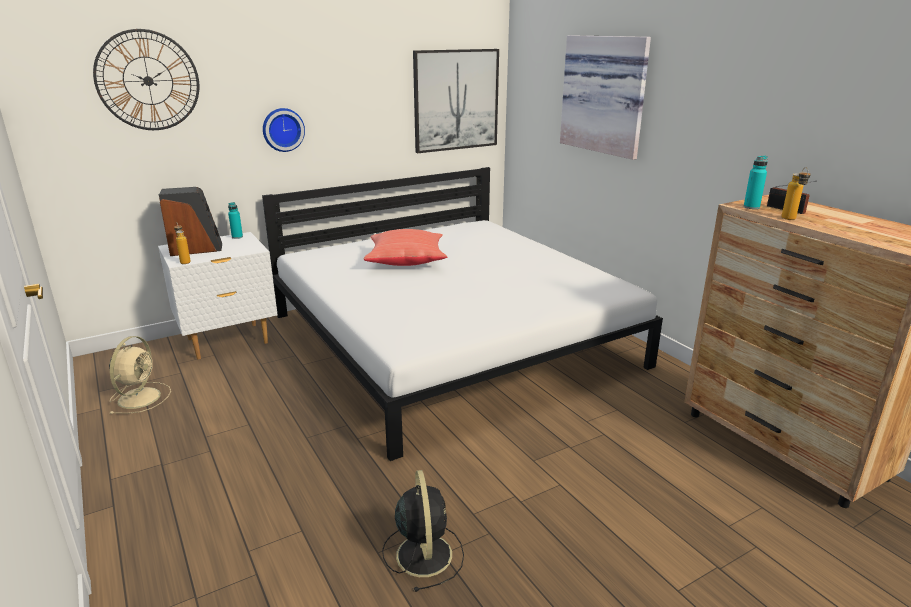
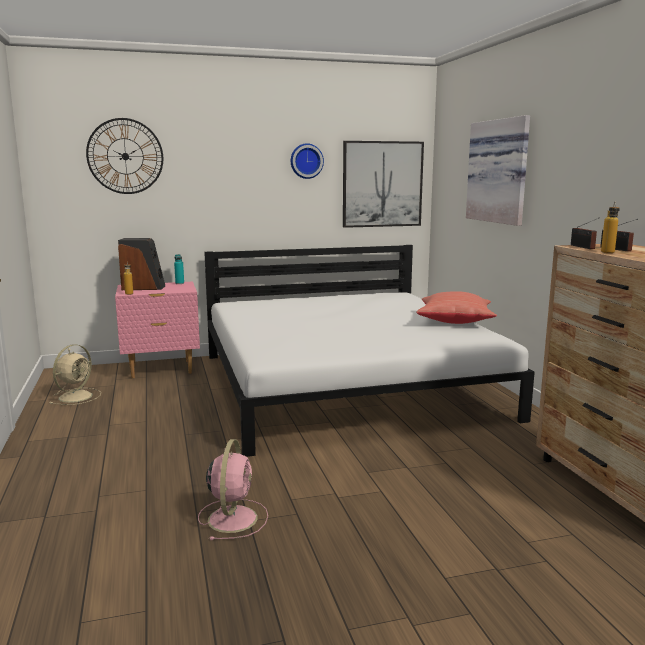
camera: 15 degrees right, 10 degrees down
(228, 341) = (161, 369): white nightstand -> pink nightstand
(282, 129) = (227, 200): wall clock -> wall clock (306, 161)
(406, 261) = (313, 312): red pillow -> red pillow (455, 321)
(423, 553) = (233, 518): black fan -> pink fan
(751, 207) = (583, 247): turquoise bottle -> radio

